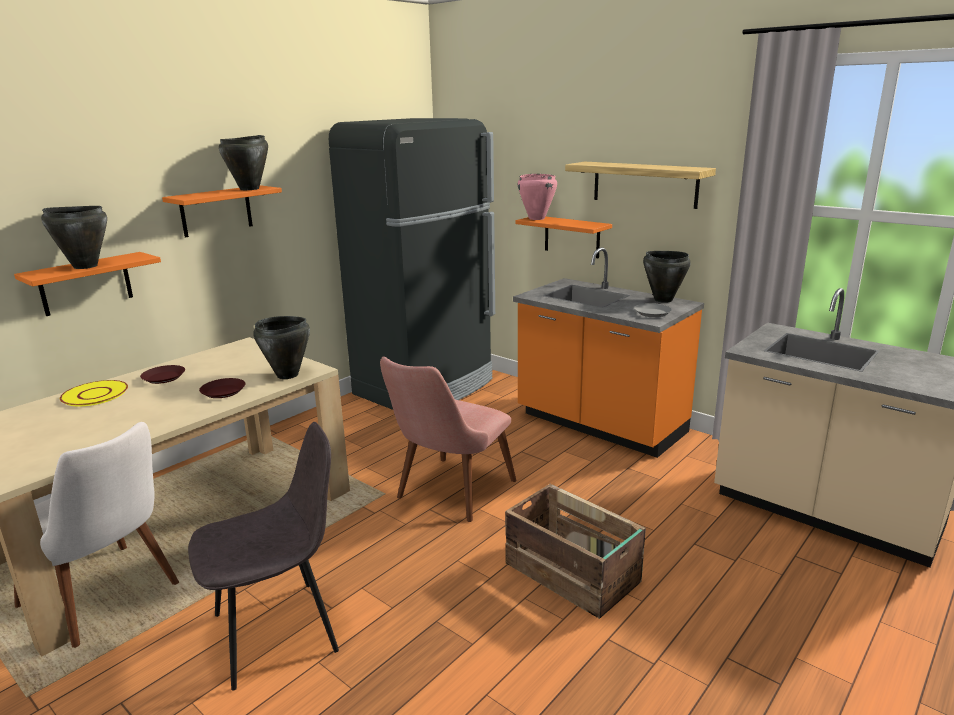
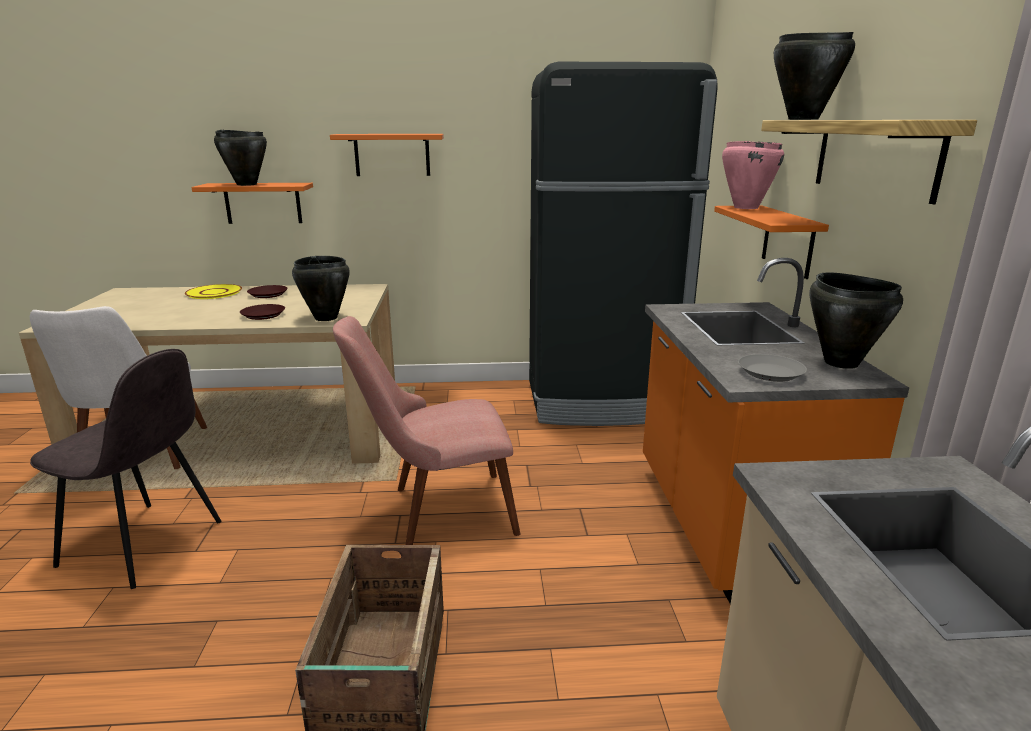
camera: 45 degrees right, 0 degrees up
(250, 189) = (415, 133): black cooking pot -> black cooking pot (804, 119)

